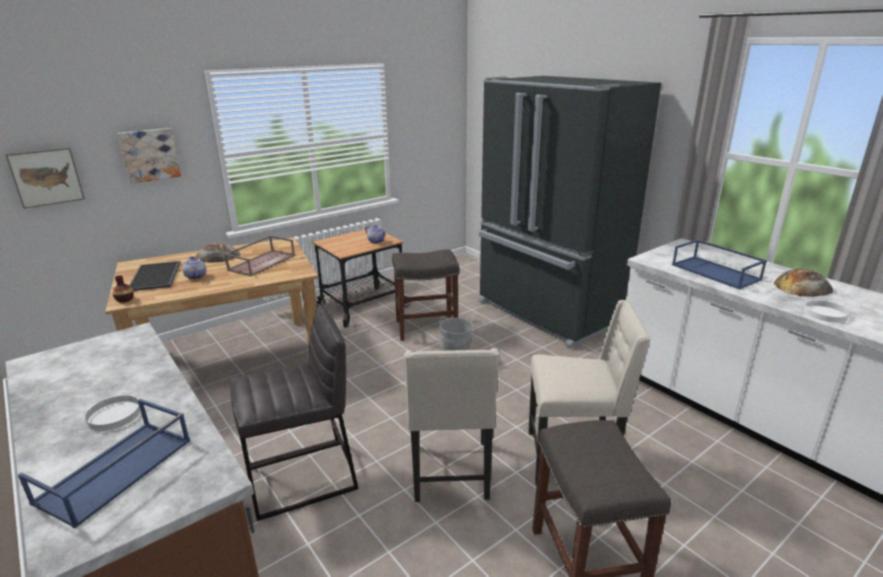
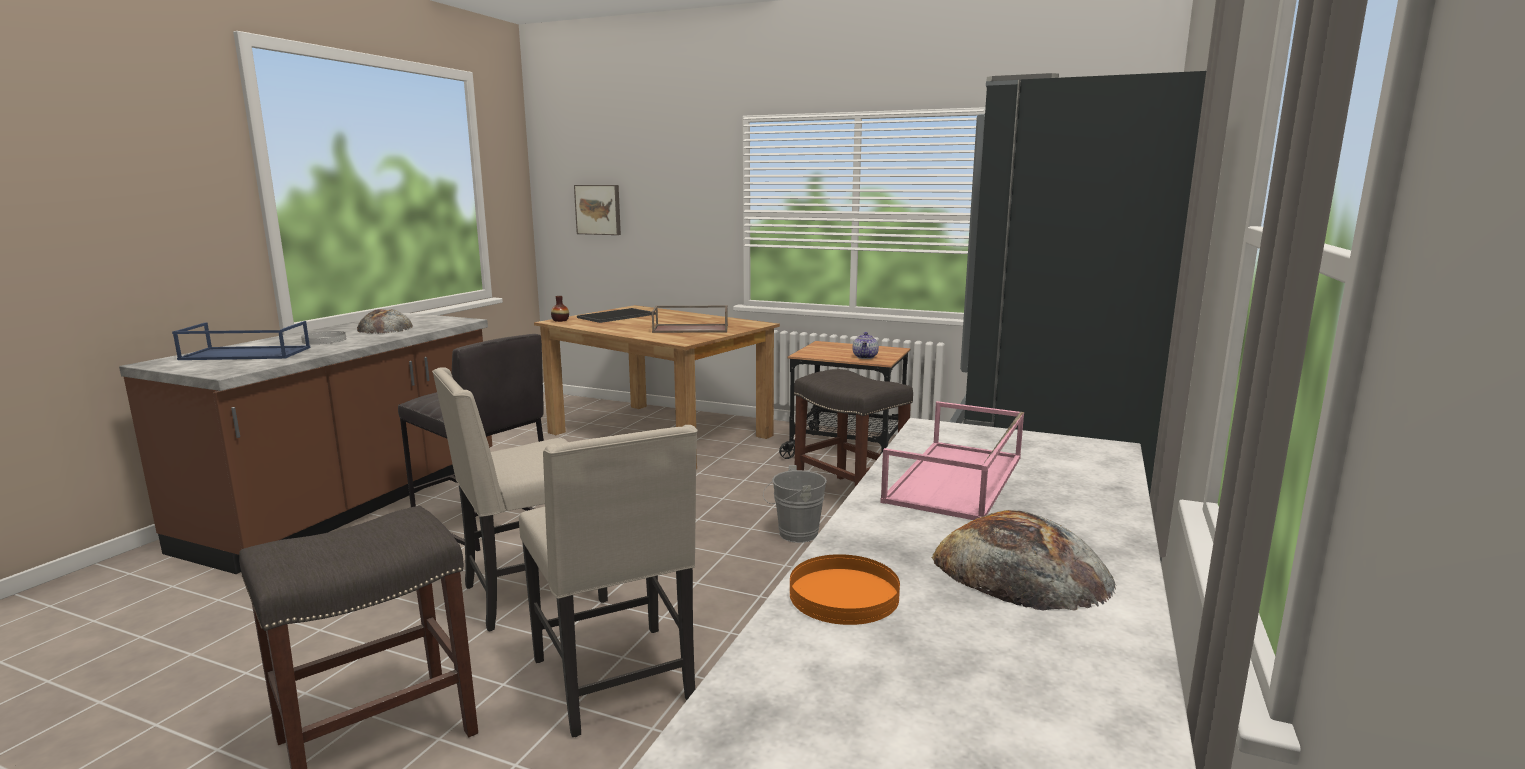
camera: 60 degrees right, 10 degrees down
(149, 155) = (678, 201): picture -> none
(195, 276) = (629, 322): teapot -> none
(217, 256) = (687, 317): bread -> bread (384, 328)
(716, 272) = (957, 480): blue tray -> pink tray
(825, 313) = (844, 595): white plate -> orange plate

